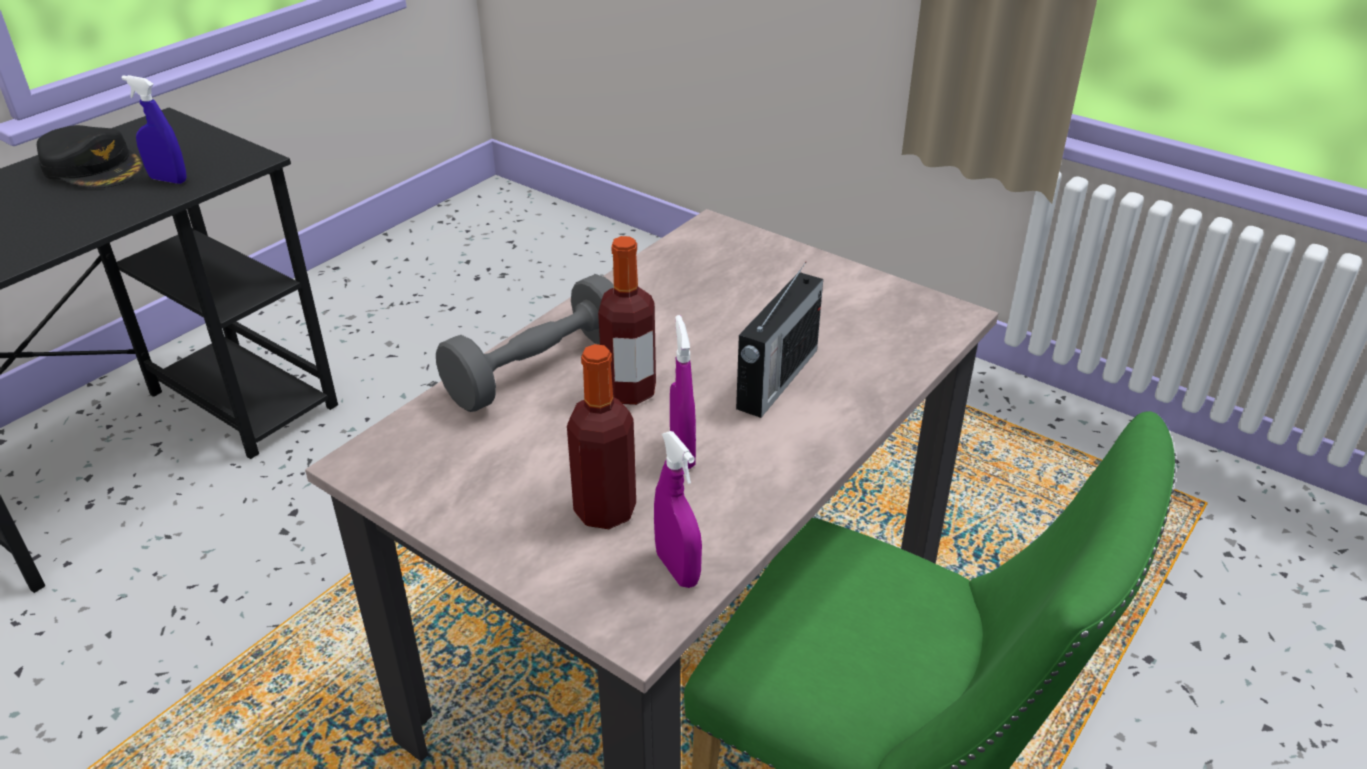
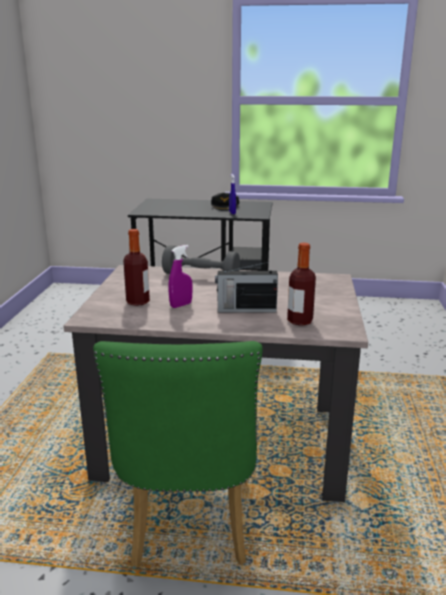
camera: 60 degrees right, 15 degrees down
(629, 391) = (206, 290): bottle -> bottle (300, 321)
(677, 569) = (118, 318): purple spray bottle -> none

